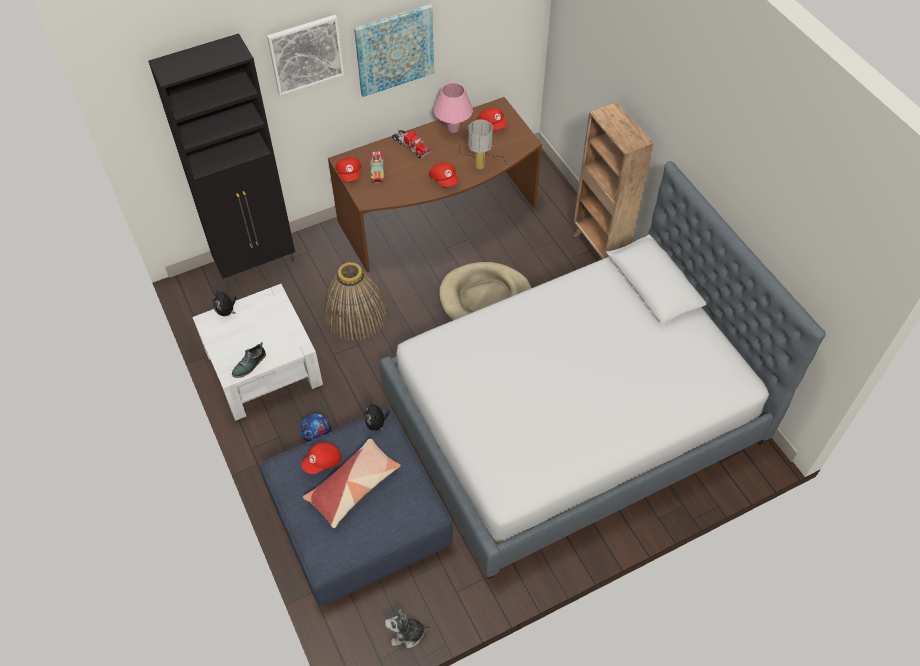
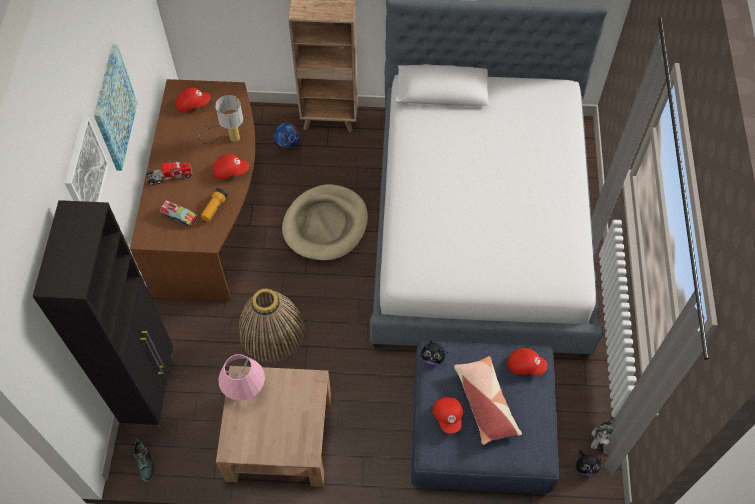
camera: 60 degrees left, 5 degrees up
(226, 311) = (230, 427): plush toy -> plush toy (585, 467)
(249, 365) = (308, 432): shoe -> shoe (145, 462)
(263, 367) = (279, 437): white coffee table -> brown coffee table
(317, 436) = (382, 423): football -> football (288, 143)
(350, 174) = (165, 240): red cap -> red cap (525, 365)
(400, 188) = (214, 208): none -> flashlight
(453, 128) = (174, 134): pink table lamp -> pink table lamp (245, 389)

